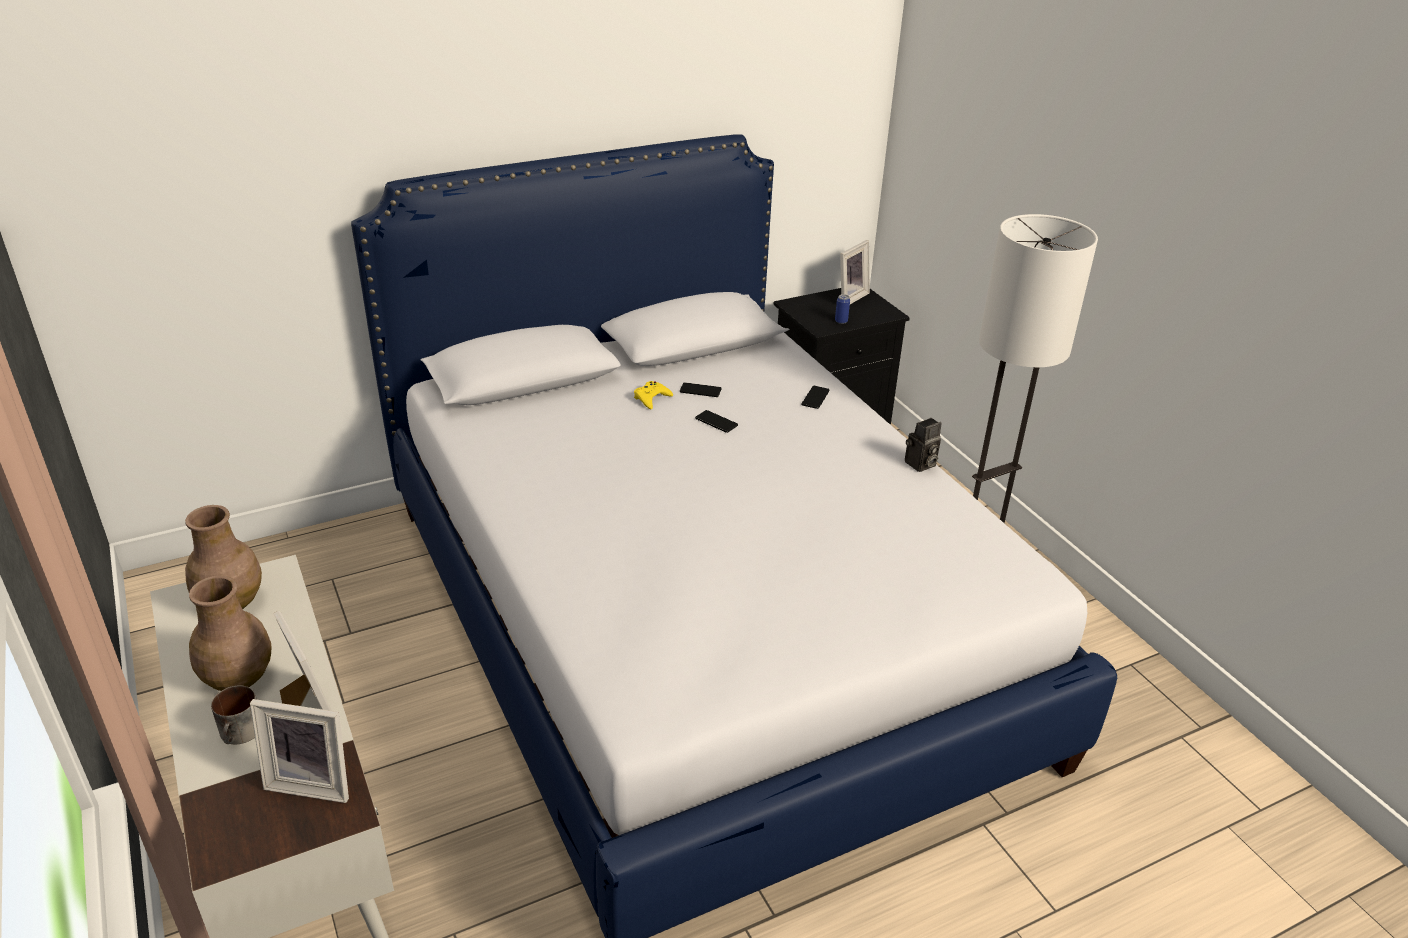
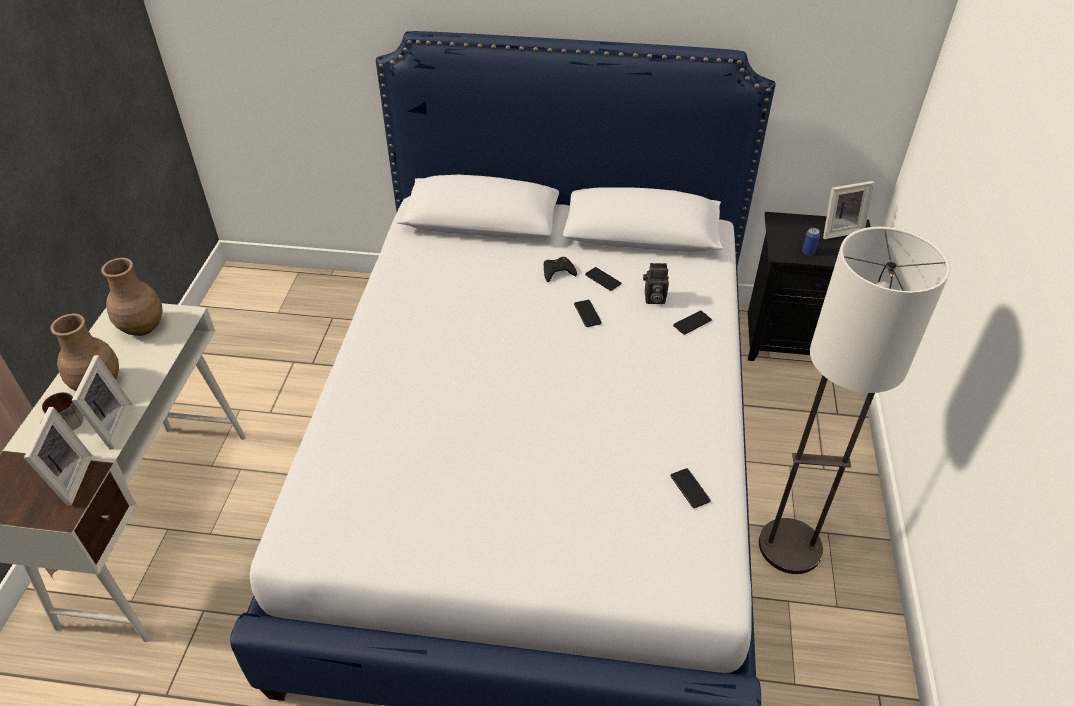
camera: 35 degrees right, 10 degrees up
(313, 781) = (68, 480): picture frame -> picture frame turned 135 degrees counterclockwise
(651, 398) = (558, 272): yellow game controller -> black game controller
(920, 465) = (719, 427): camera -> camera (653, 298)
(945, 517) = (690, 488): none -> phone

